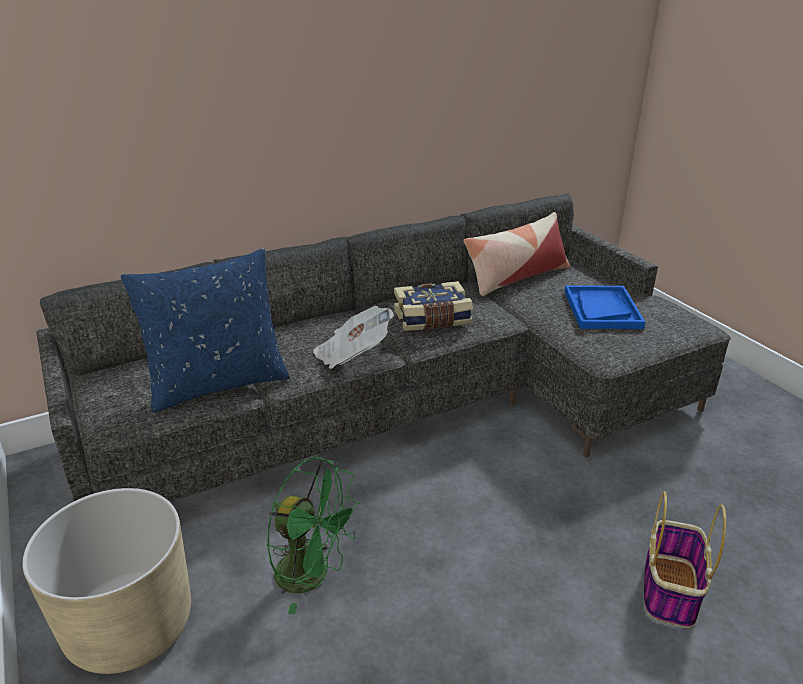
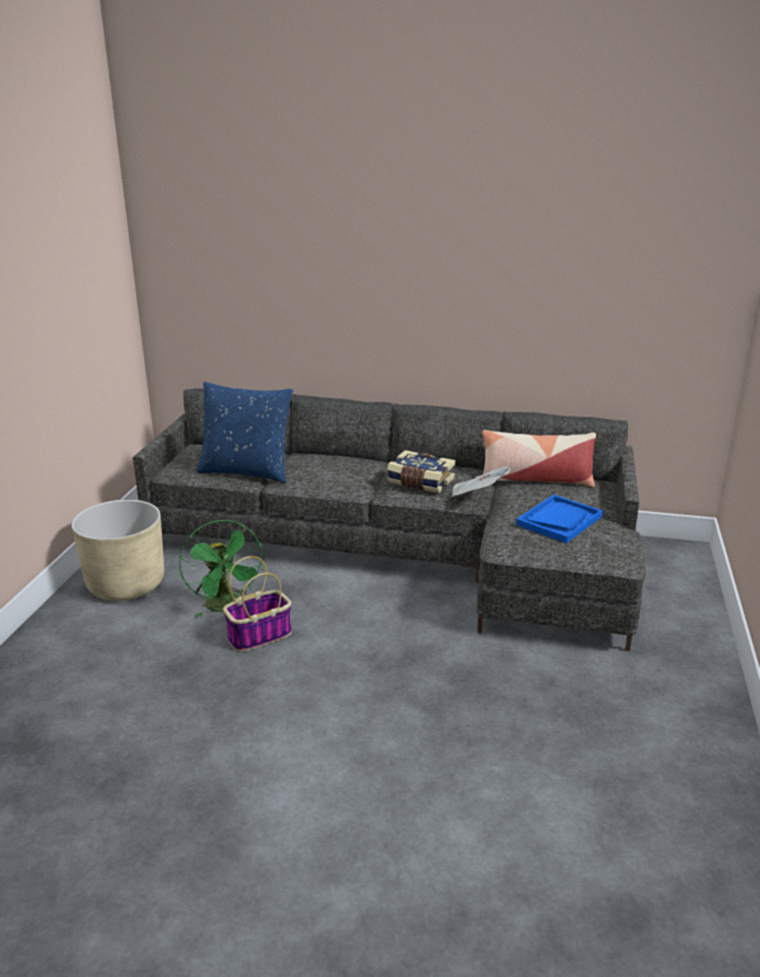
camera: 40 degrees right, 5 degrees down
(352, 354) = (336, 483): newspaper -> newspaper (477, 496)
(669, 589) = (411, 718): basket -> basket (260, 635)

